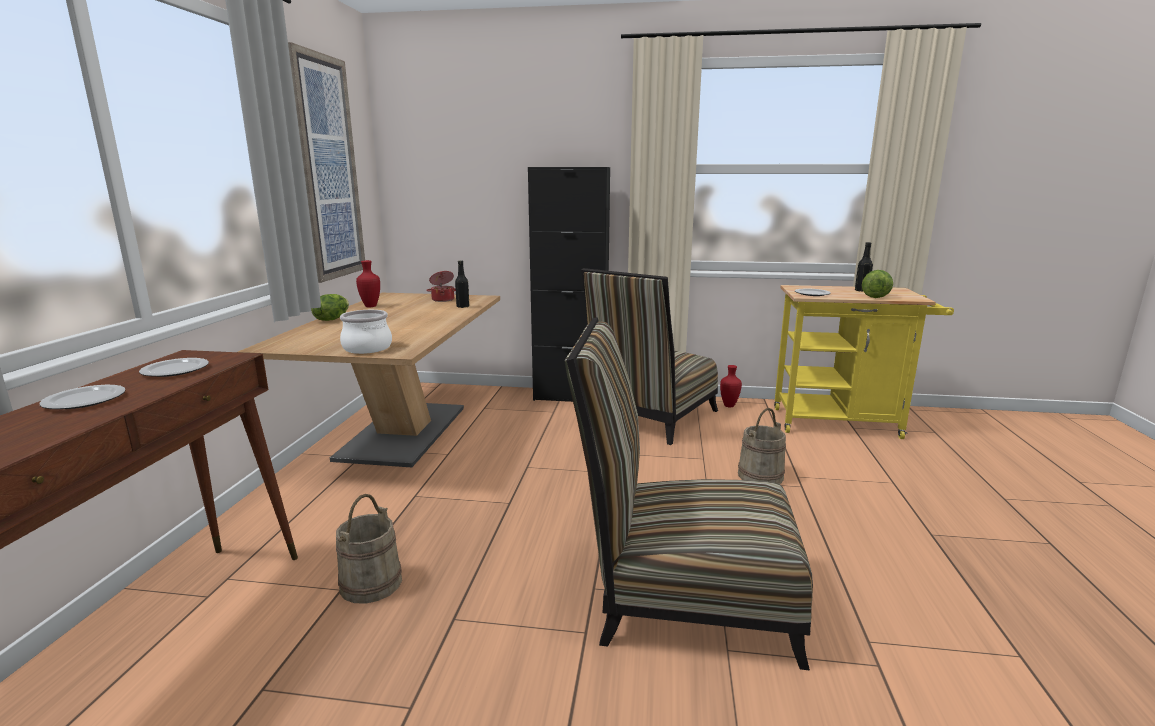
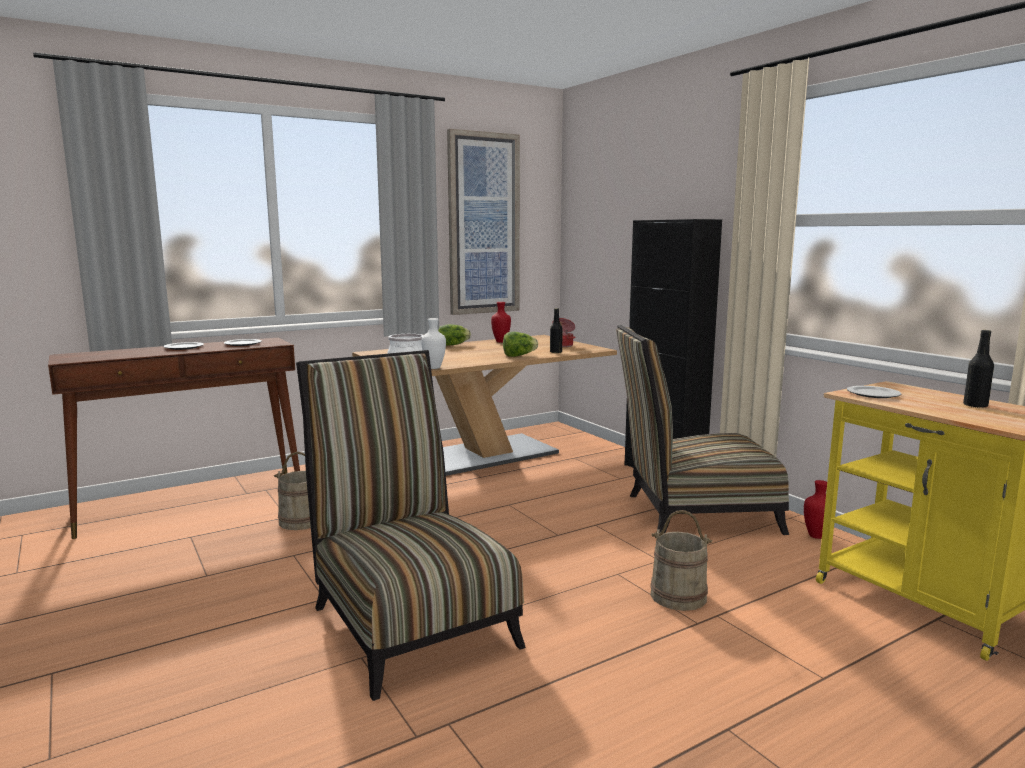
camera: 50 degrees right, 5 degrees down
(417, 345) = (435, 368): none -> white vase
(875, 296) = (959, 413): lettuce -> lettuce (518, 356)

